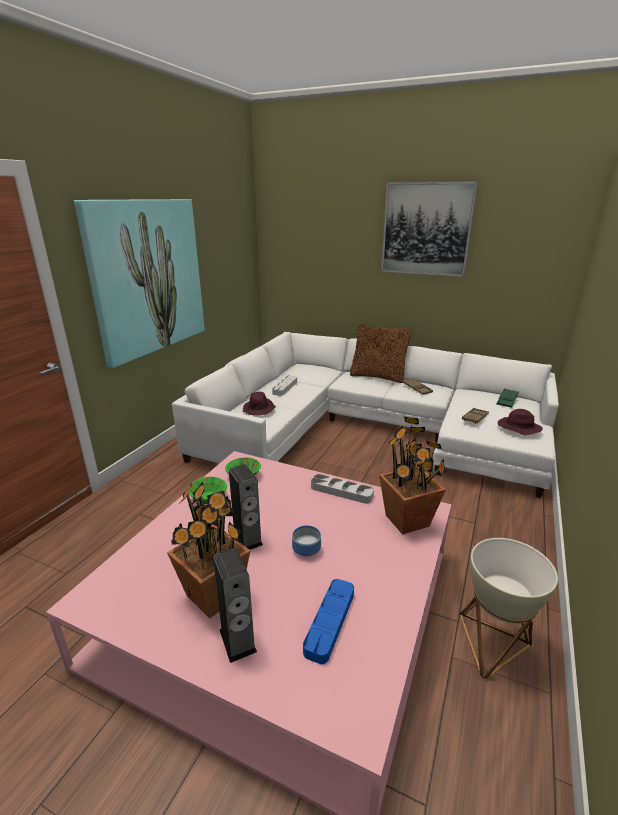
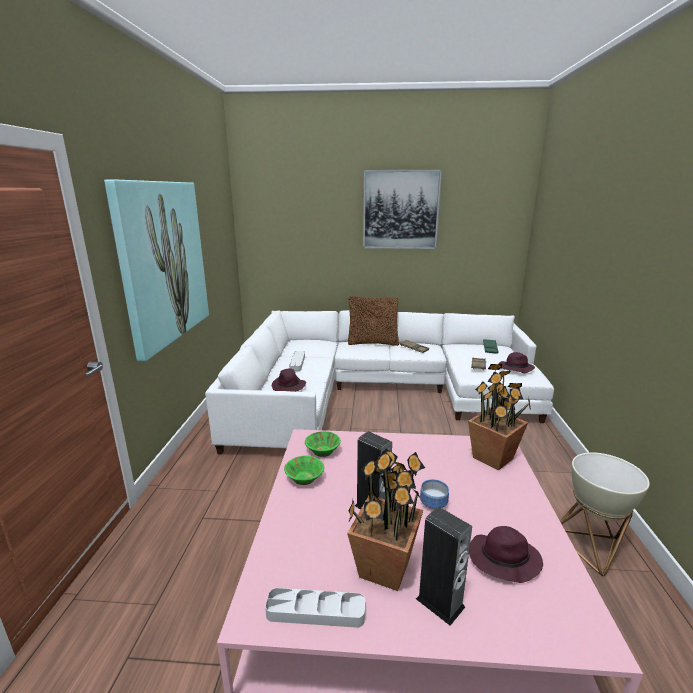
camera: 20 degrees left, 5 degrees down
(330, 622) = (503, 560): blue tray -> purple hat
(341, 491) = (421, 446): grey tray -> grey tray (316, 611)

